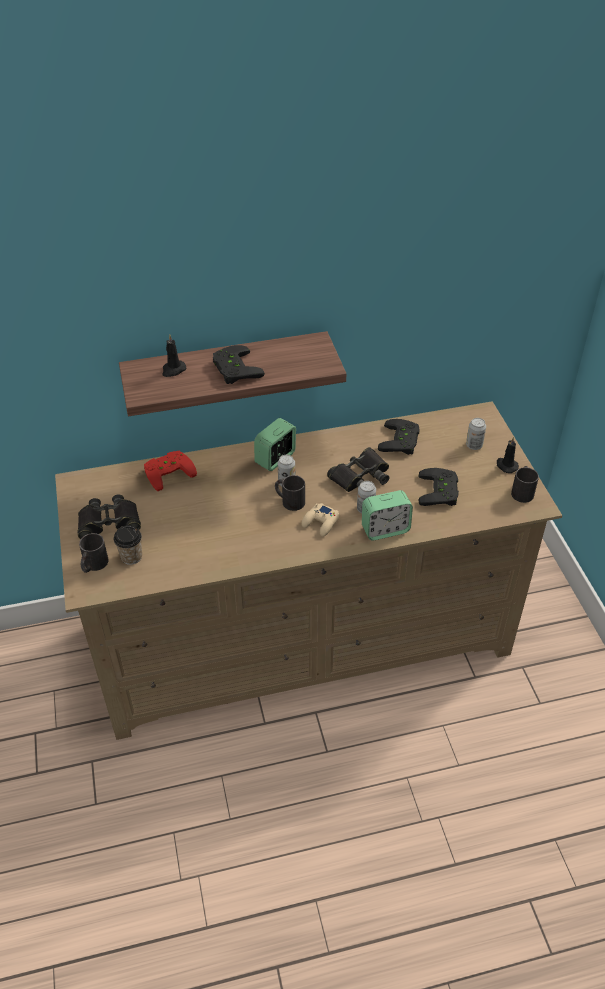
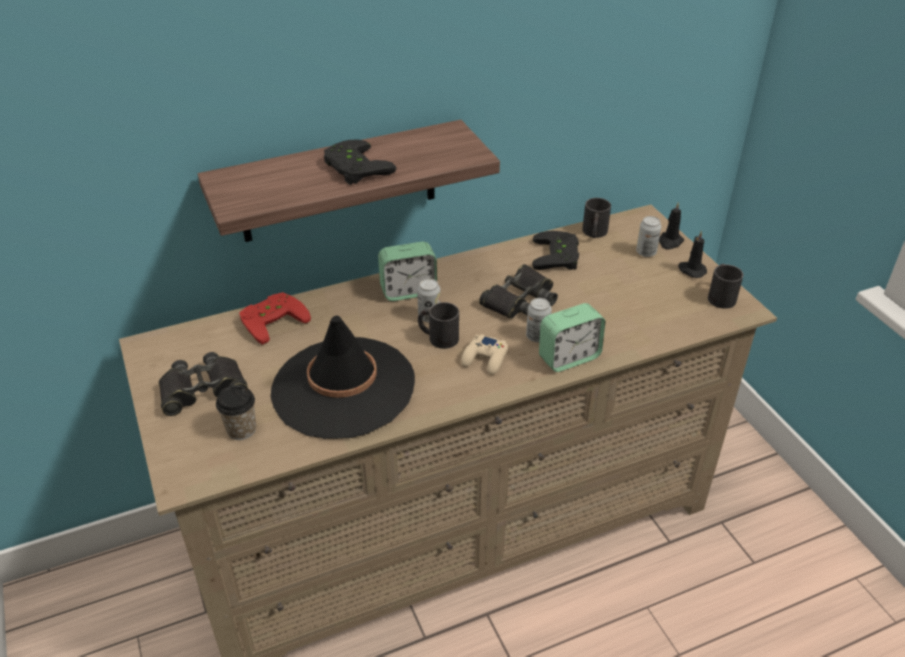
camera: 10 degrees left, 5 degrees down
(93, 565) = (189, 447): black mug -> black mug (594, 233)
(173, 370) = (273, 175): black candle -> black candle (670, 242)
(210, 533) = (343, 387): none -> black hat
(275, 459) = (408, 291): alarm clock -> alarm clock turned 135 degrees counterclockwise
(441, 491) = (624, 306): black game controller -> none

